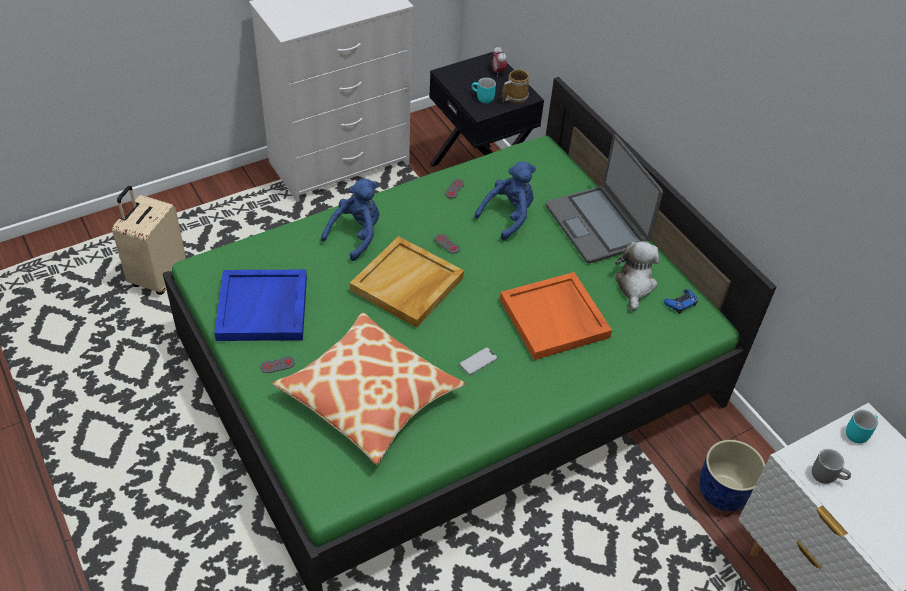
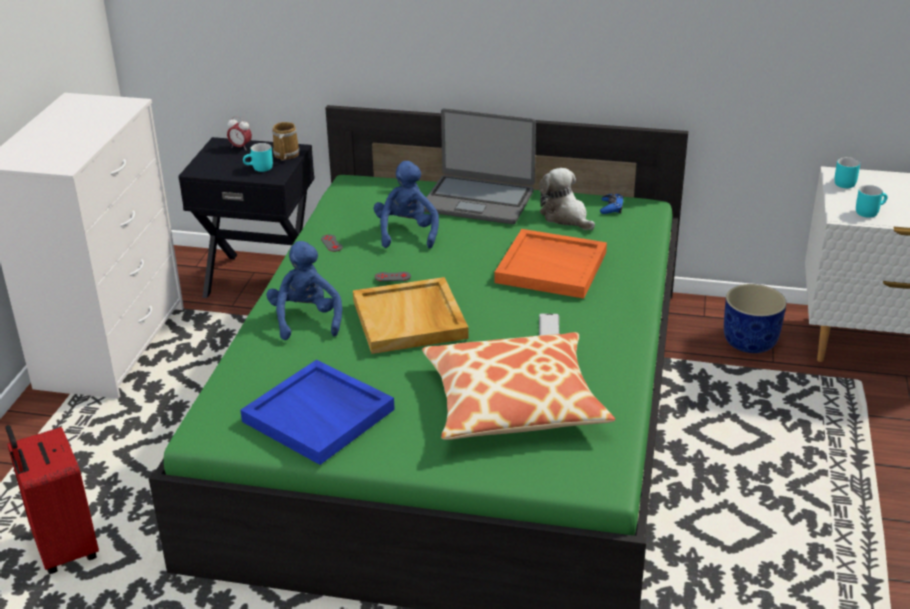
camera: 45 degrees left, 15 degrees down
(157, 276) = (63, 549): beige suitcase -> red suitcase
(277, 365) = (404, 440): grey game controller -> none
(827, 475) = (868, 211): grey mug -> turquoise mug

